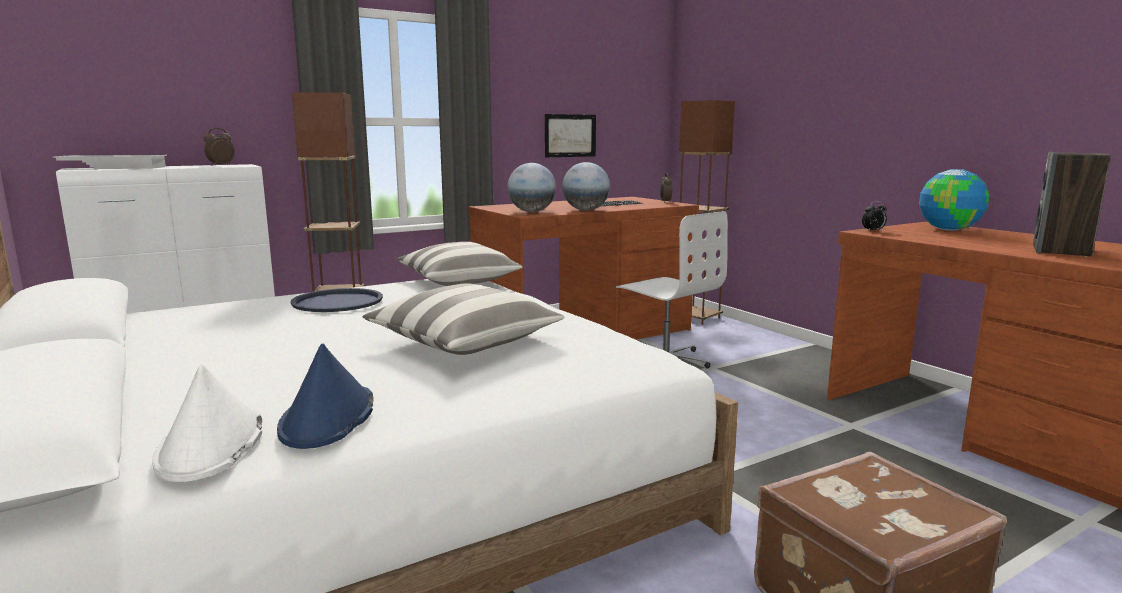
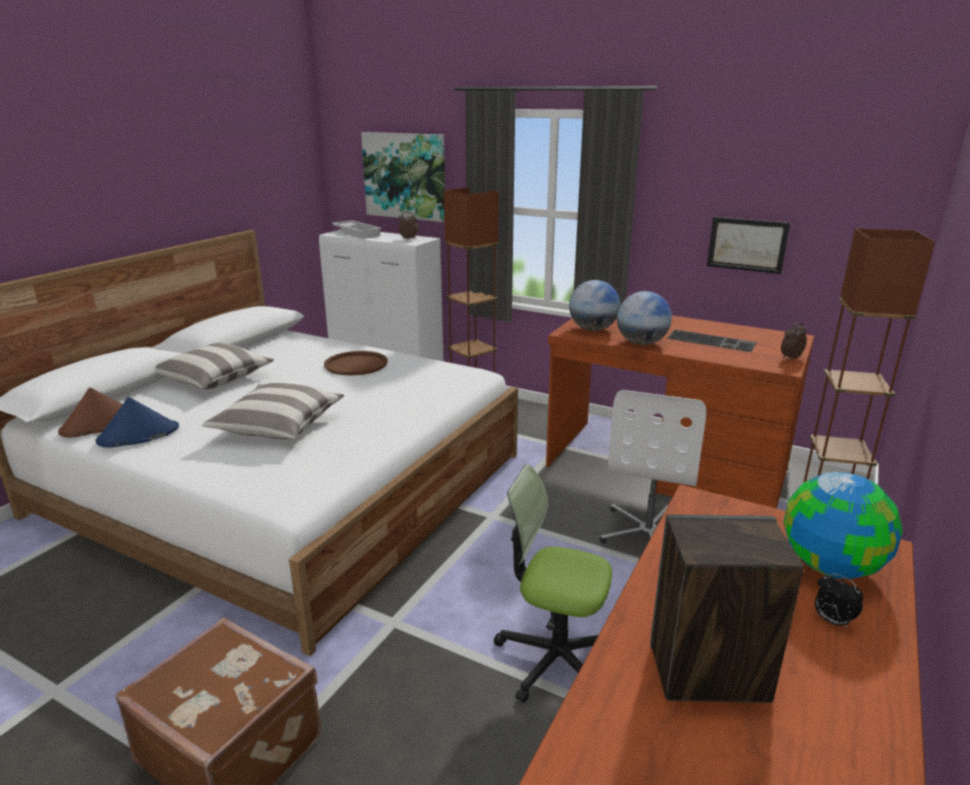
camera: 60 degrees right, 10 degrees up
(180, 84) = (405, 176): none -> picture
(211, 445) = (100, 424): white hat -> brown hat
(337, 302) = (356, 364): blue tray -> brown tray
(459, 281) = (456, 376): pillow -> pillow (214, 379)
(794, 425) = (555, 658): none -> office chair
(873, 231) = (714, 506): alarm clock -> alarm clock (832, 621)

